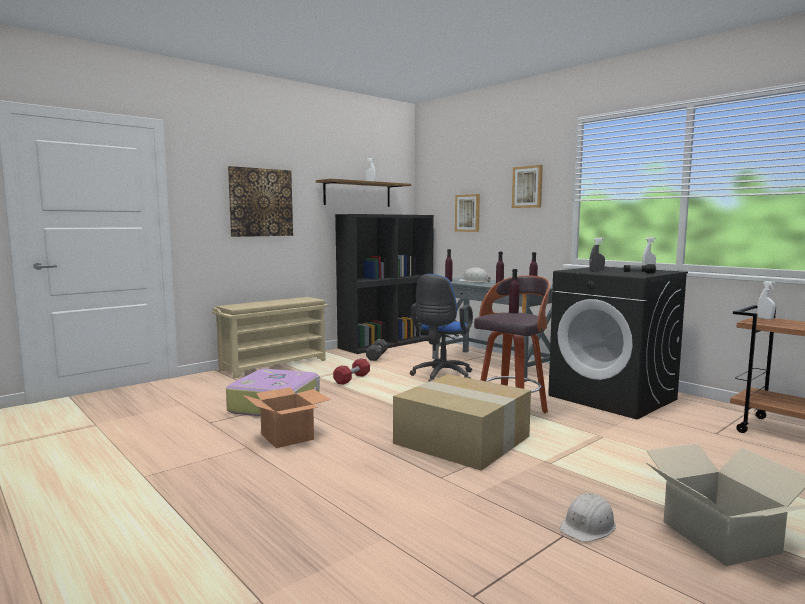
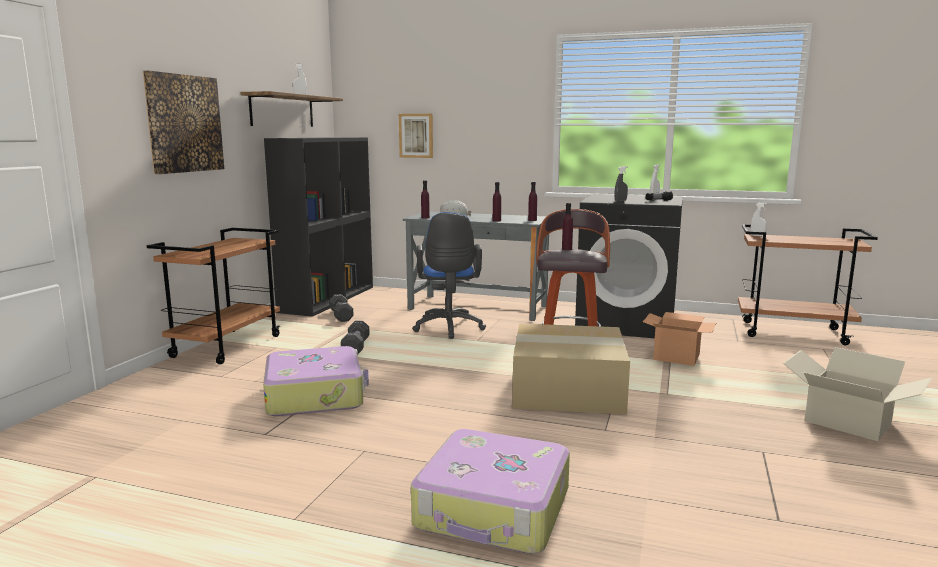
camera: 30 degrees left, 5 degrees up
(262, 508) = (494, 509): none -> suitcase
(274, 365) = (227, 346): beige shoe rack -> brown cart
(286, 437) = (391, 428): cardboard box -> cardboard box (675, 357)
(352, 379) = (356, 347): red dumbbell -> black dumbbell
(527, 187) = (496, 107): picture -> none
(588, 526) = (767, 438): white hard hat -> none

